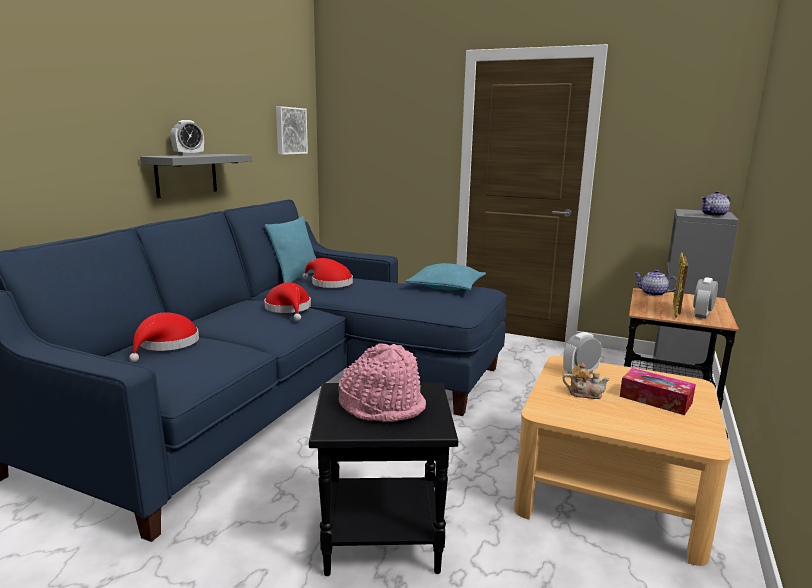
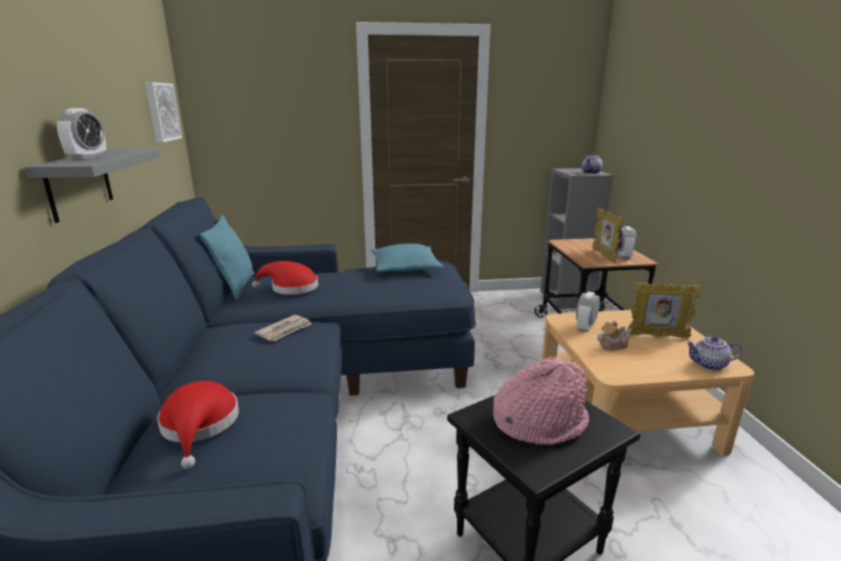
camera: 30 degrees left, 5 degrees up
(289, 309) = (285, 330): red hat -> newspaper
(652, 294) = (568, 243): teapot -> teapot (709, 365)
(655, 400) = (657, 336): tissue box -> picture frame

